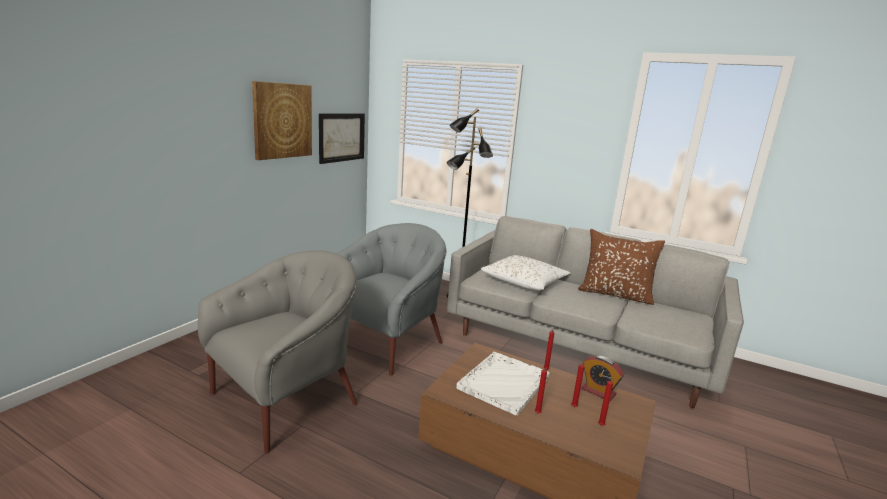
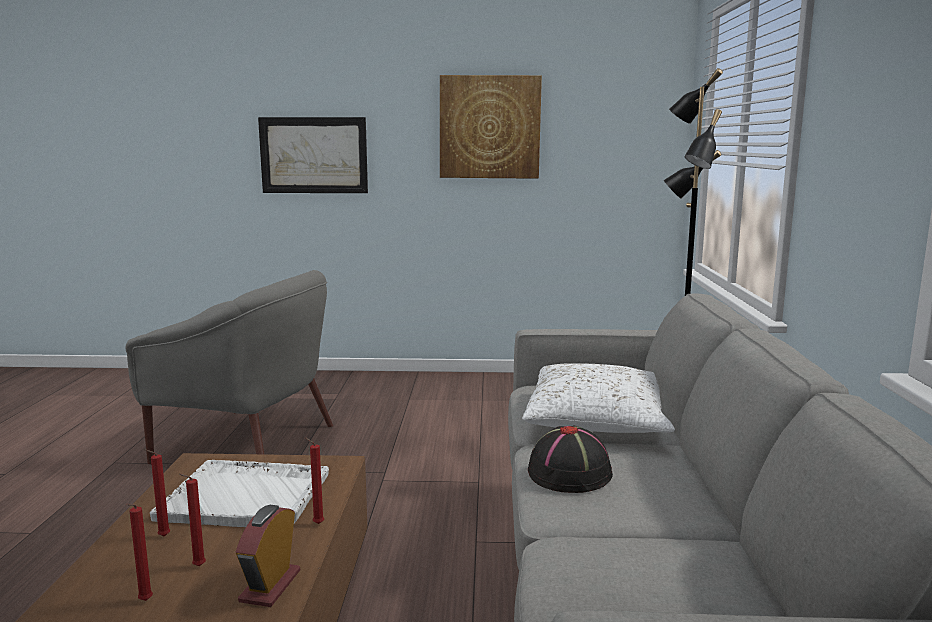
camera: 65 degrees right, 5 degrees down
(341, 137) = (614, 155): picture -> picture (314, 155)
(385, 341) = (436, 452): grey armchair -> none
(575, 301) = (570, 473): none -> black hat
(615, 294) = (708, 513): brown pillow -> none

